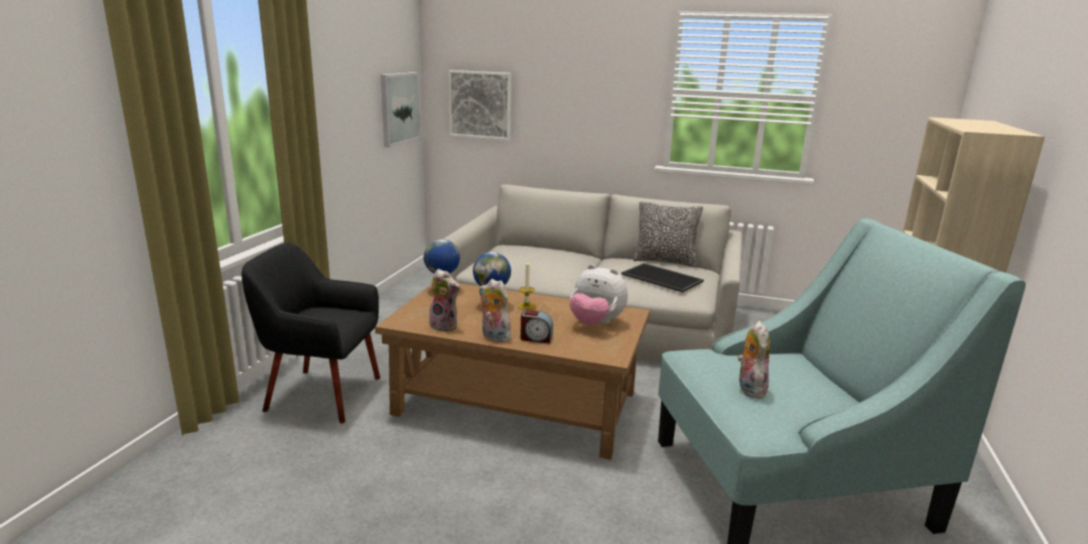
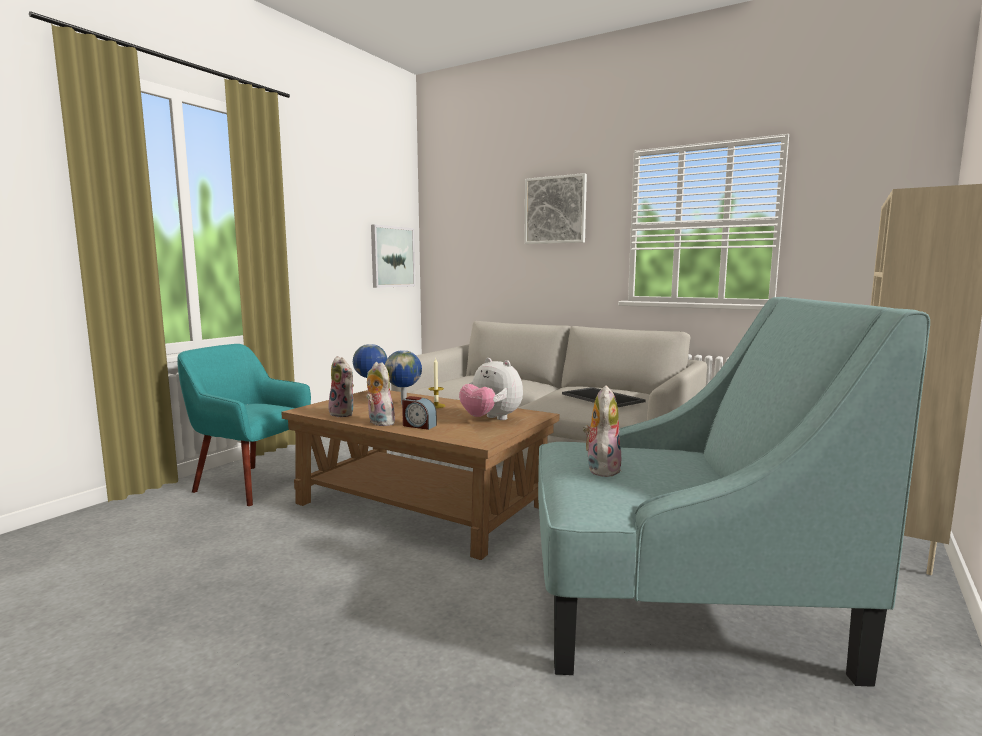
camera: 15 degrees right, 10 degrees down
(322, 394) = (251, 484): black armchair -> turquoise armchair
(480, 105) = (465, 254): picture -> picture (555, 210)
(665, 261) = (618, 388): pillow -> none

